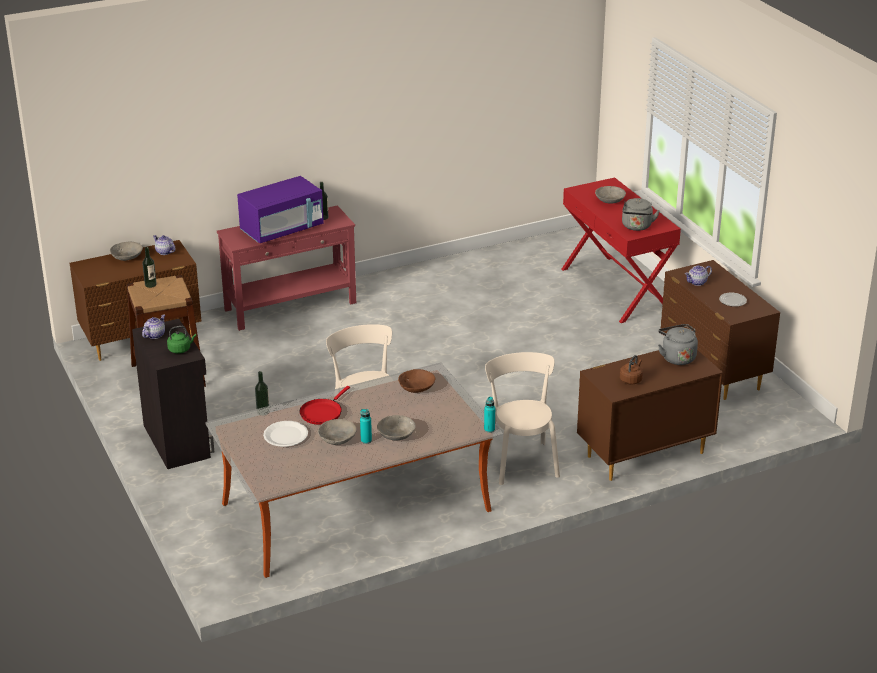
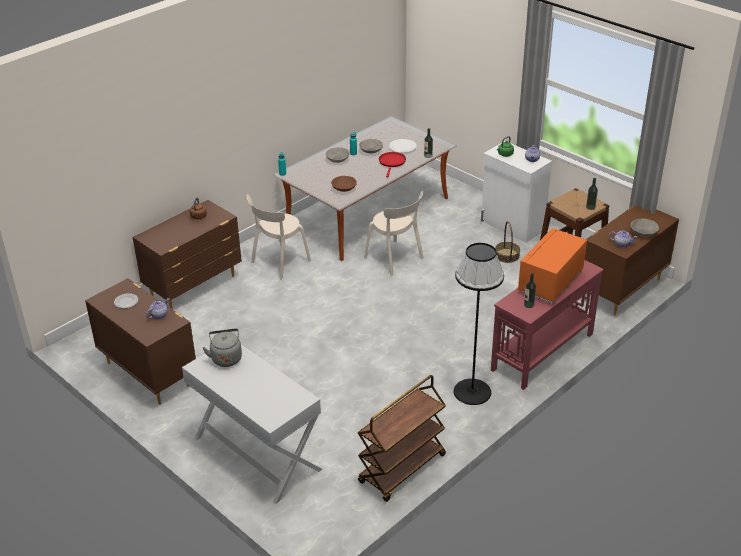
camera: 160 degrees right, 5 degrees up
(178, 441) = (512, 226): black cabinet -> white cabinet
(225, 404) = (507, 255): none -> basket
(282, 230) = (550, 282): purple microwave -> orange microwave
(388, 291) = (472, 391): none -> black floor lamp
(492, 256) = (402, 470): none -> brown cart
(521, 461) = (279, 263): beige chair -> beige chair turned 75 degrees clockwise
(609, 201) = (264, 390): grey bowl -> none
(616, 289) = (256, 453): red console table -> white console table
(677, 357) = (168, 241): grey kettle -> none

